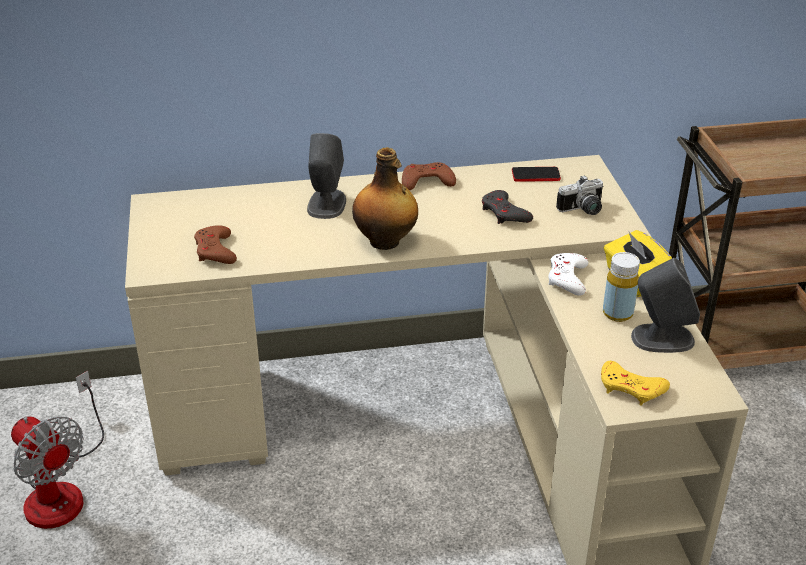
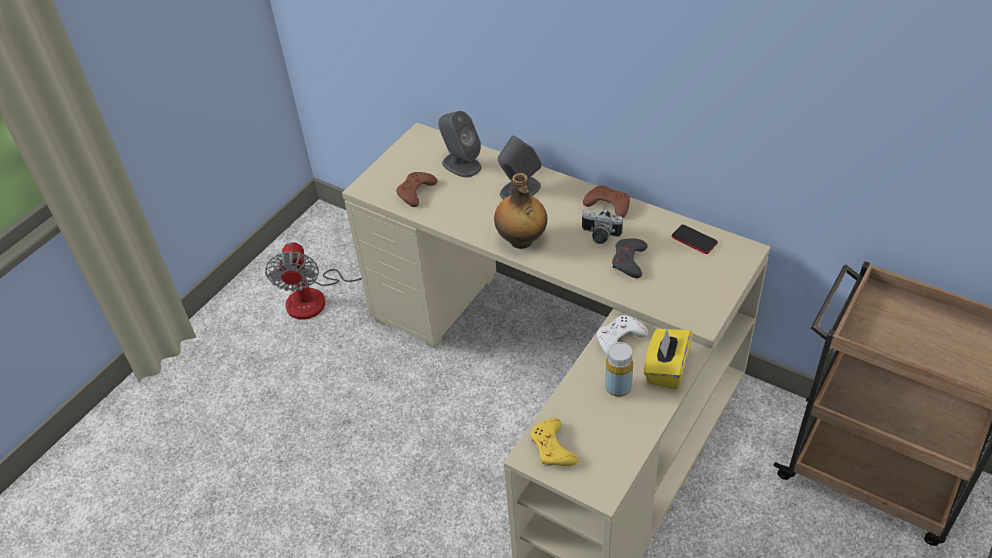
camera: 45 degrees right, 10 degrees up
(583, 210) = (690, 290): camera -> camera (599, 236)
(661, 338) = (622, 426): grey speaker -> grey speaker (461, 164)

